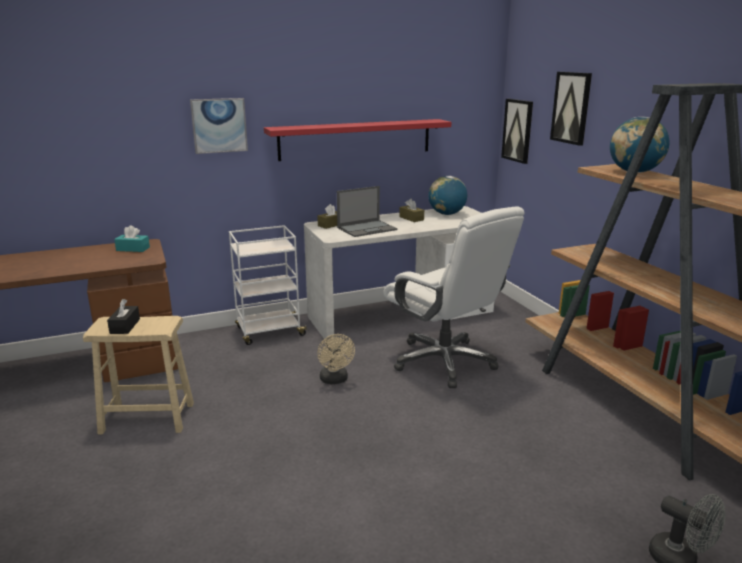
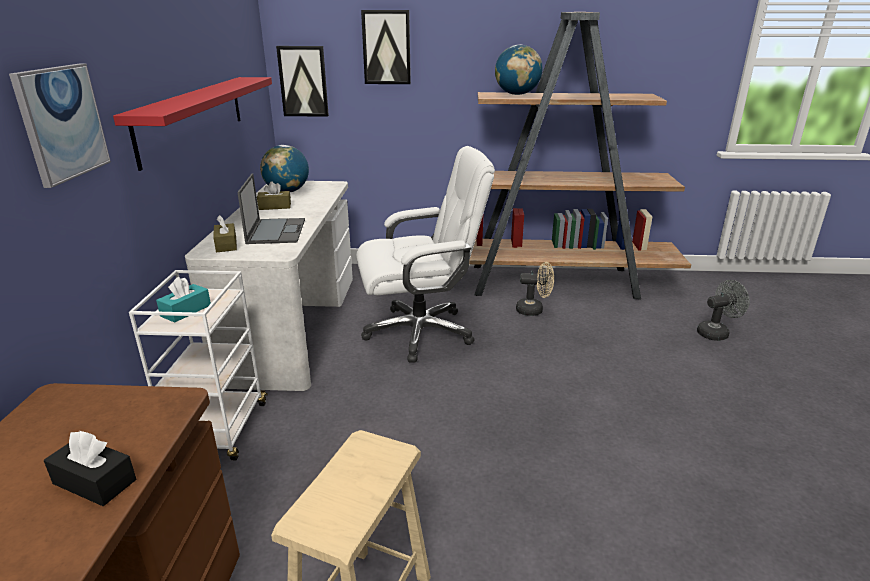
camera: 65 degrees left, 5 degrees up
(125, 326) = (349, 496): black tissue box -> black tissue box (94, 482)
(133, 249) = (70, 418): turquoise tissue box -> turquoise tissue box (186, 311)
(335, 380) = (399, 407): beige fan -> beige fan (534, 310)

